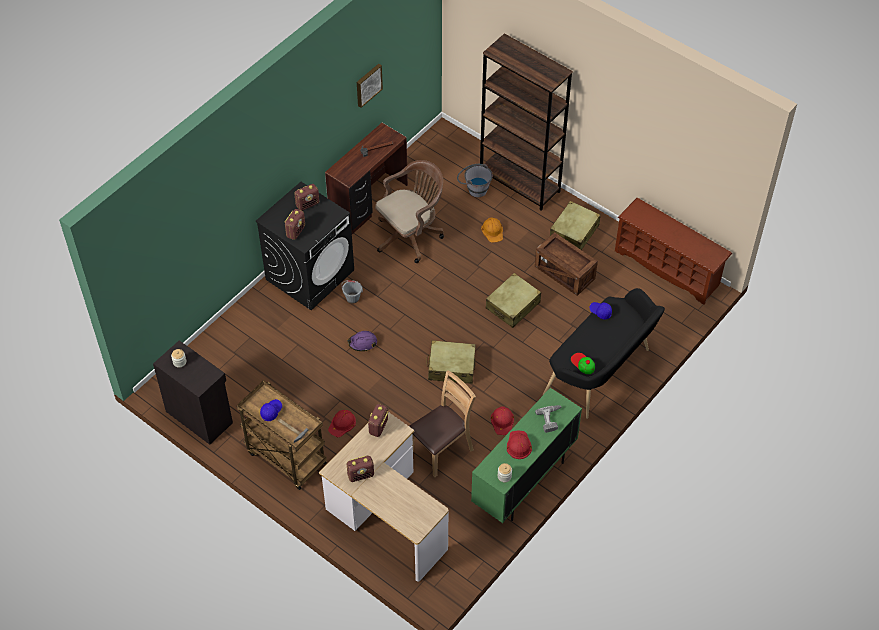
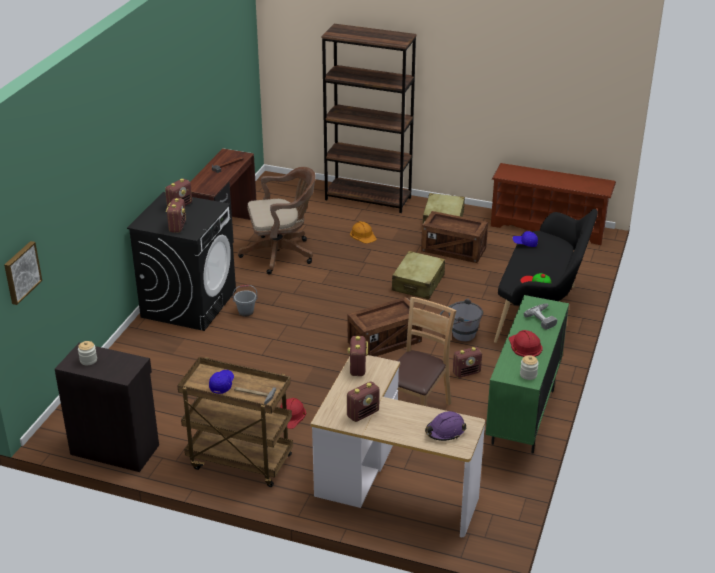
camera: 20 degrees left, 20 degrees down
(362, 343) = (276, 344): purple hard hat -> purple hard hat (445, 431)
(368, 84) = (209, 92): picture -> picture (21, 272)
(411, 235) = (281, 254): brown office chair -> brown office chair turned 45 degrees clockwise
(451, 367) = (384, 342): beige suitcase -> crate
(474, 188) = (326, 210): grey bucket -> grey bucket (458, 334)
(502, 421) = (466, 372): red hard hat -> radio

